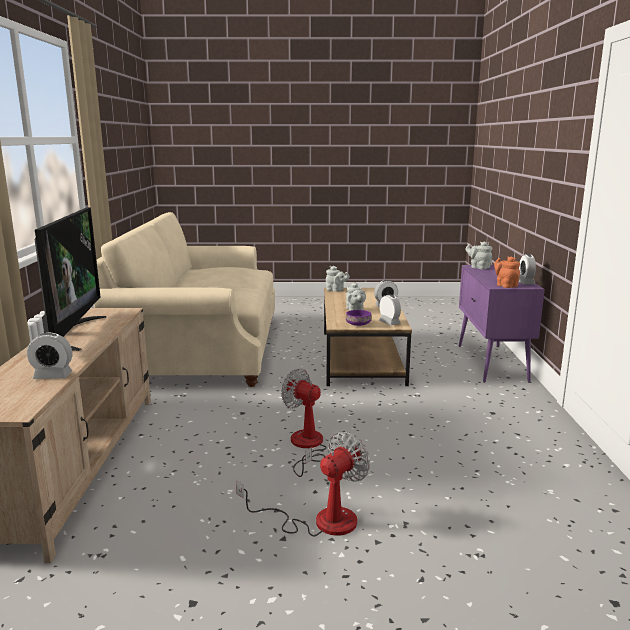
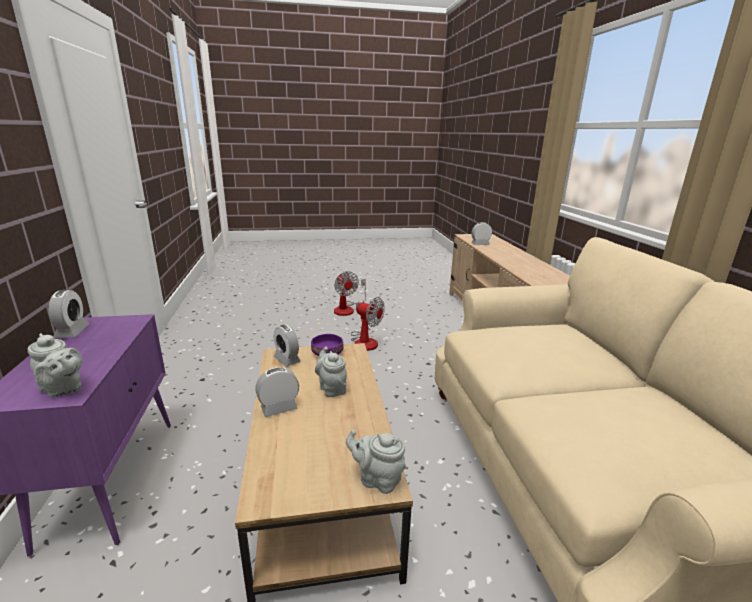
camera: 170 degrees right, 5 degrees up
(73, 333) = (527, 263): television -> none
(320, 521) = (347, 309): fan -> fan turned 60 degrees counterclockwise
(505, 285) = (118, 322): orange teapot -> none

